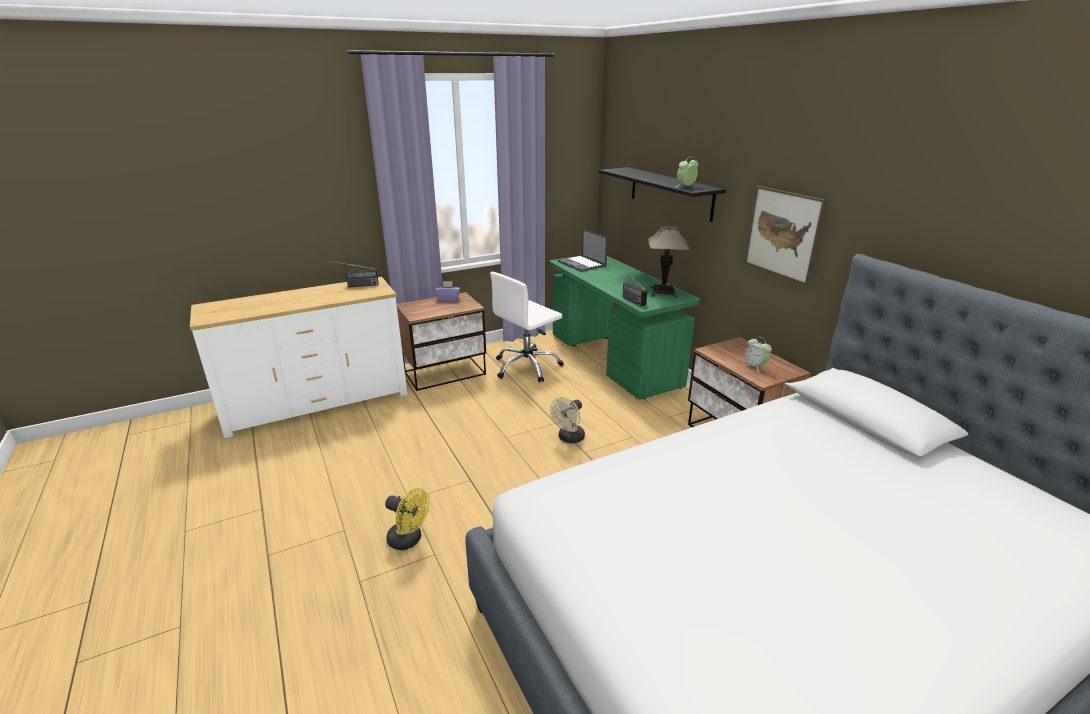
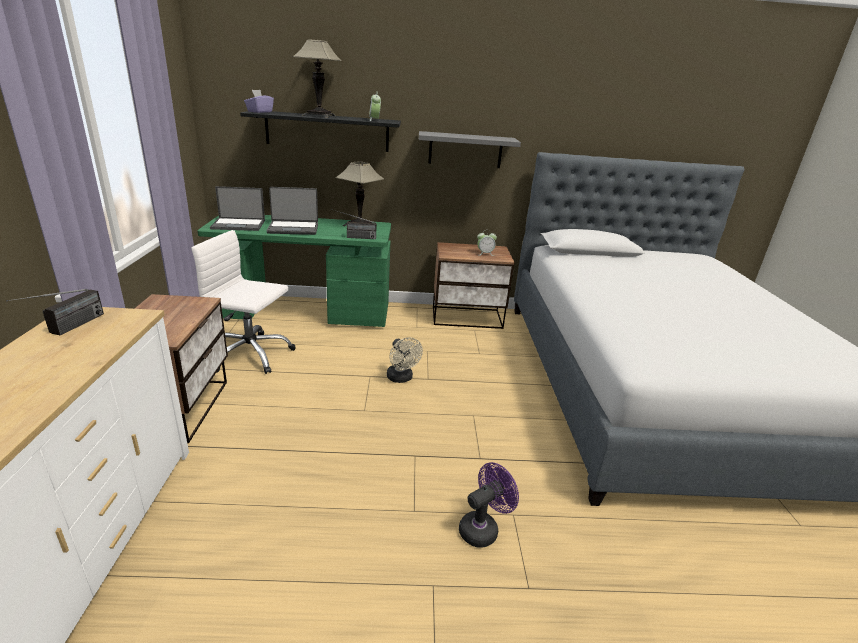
camera: 65 degrees left, 0 degrees up
(409, 540) = (483, 528): yellow fan -> purple fan
(448, 299) = (153, 307): purple tissue box -> purple tissue box (259, 112)
(527, 367) = (250, 354): white office chair -> white office chair turned 120 degrees clockwise
(607, 278) = (293, 228): none -> laptop
(654, 177) = (319, 116): none -> table lamp
(782, 234) = (465, 150): picture -> grey shelf

